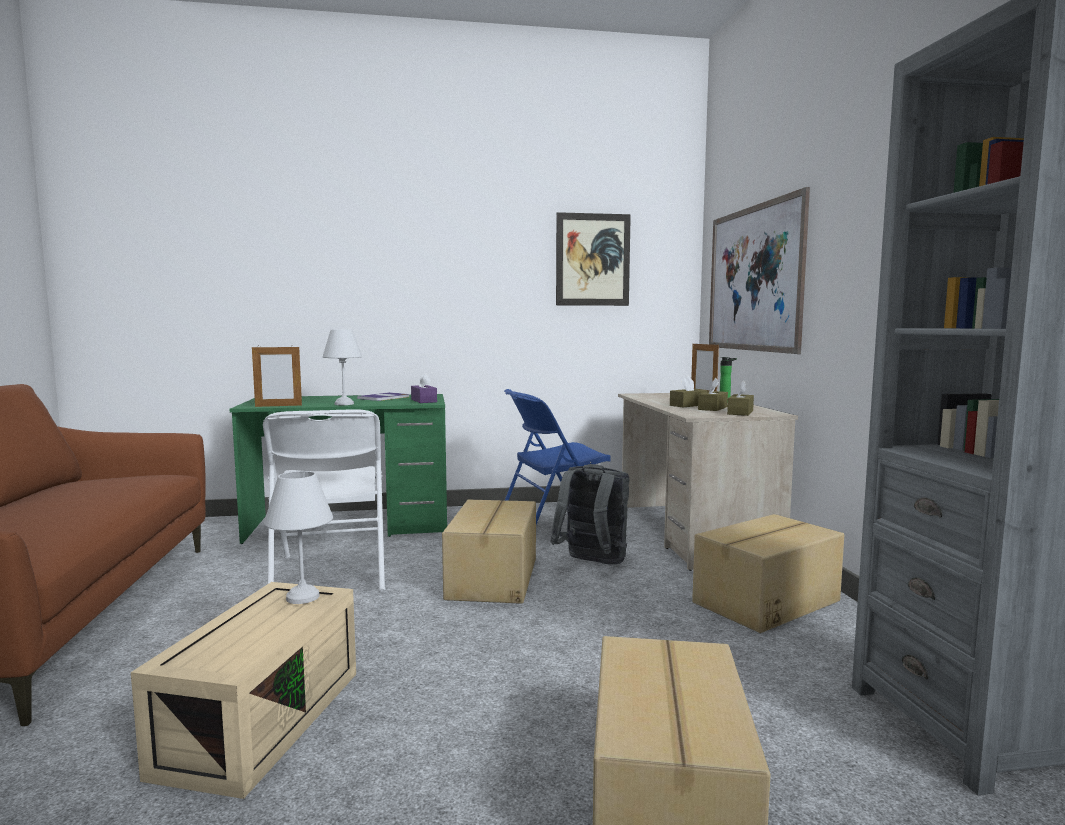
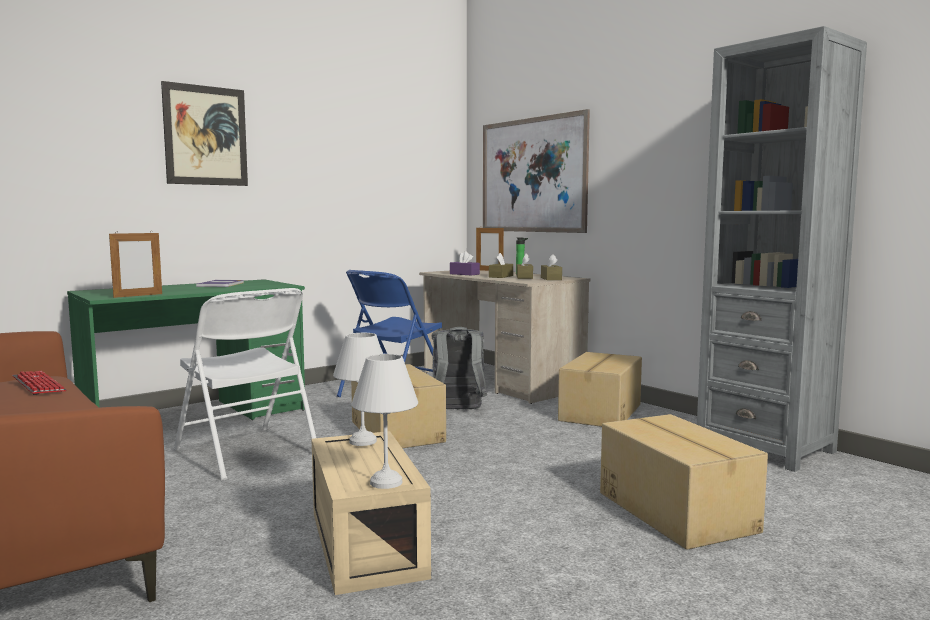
camera: 30 degrees left, 0 degrees up
(118, 485) = (38, 385): none -> keyboard
(344, 404) = (203, 290): white table lamp -> white table lamp (386, 482)
(424, 401) = (273, 284): purple tissue box -> purple tissue box (464, 274)
(593, 260) = (387, 153): picture -> picture (206, 135)

